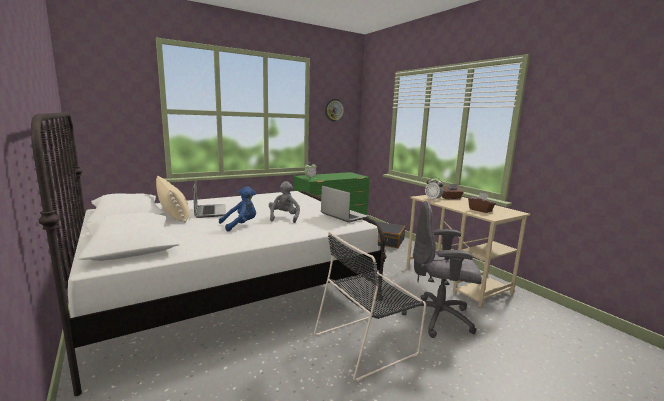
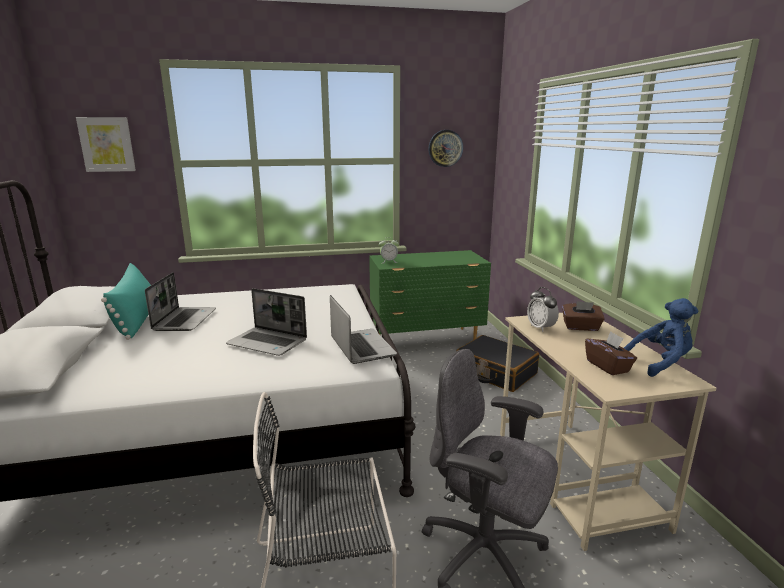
camera: 20 degrees right, 5 degrees up
(111, 94) = (107, 144): none -> picture
(173, 213) = (137, 319): beige pillow -> turquoise pillow
(240, 225) = (192, 352): blue plush toy -> blue plush toy (660, 363)
(284, 218) = (268, 343): grey plush toy -> laptop

